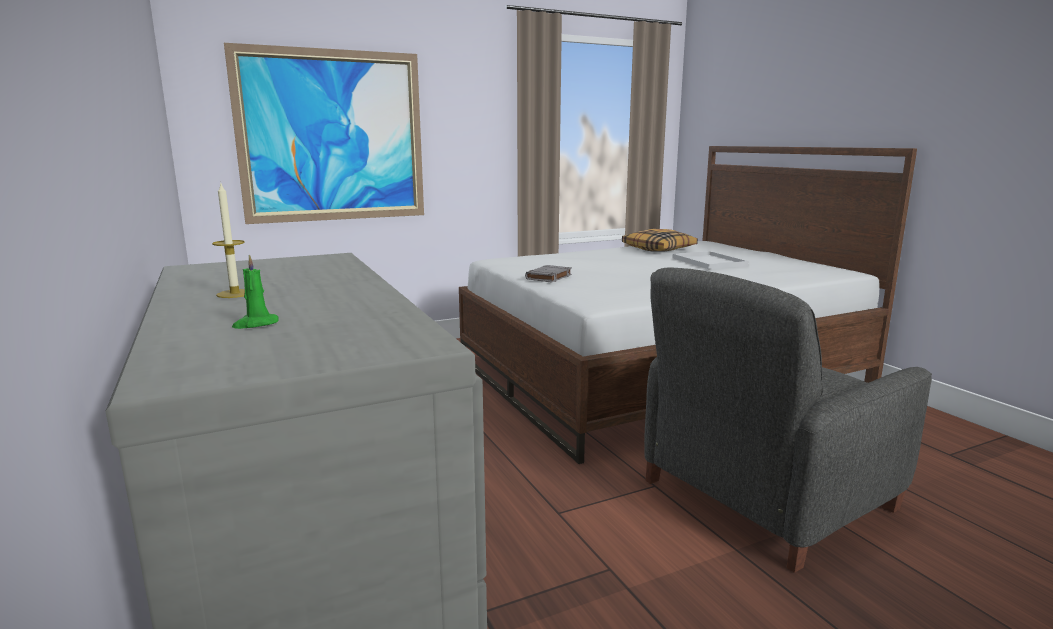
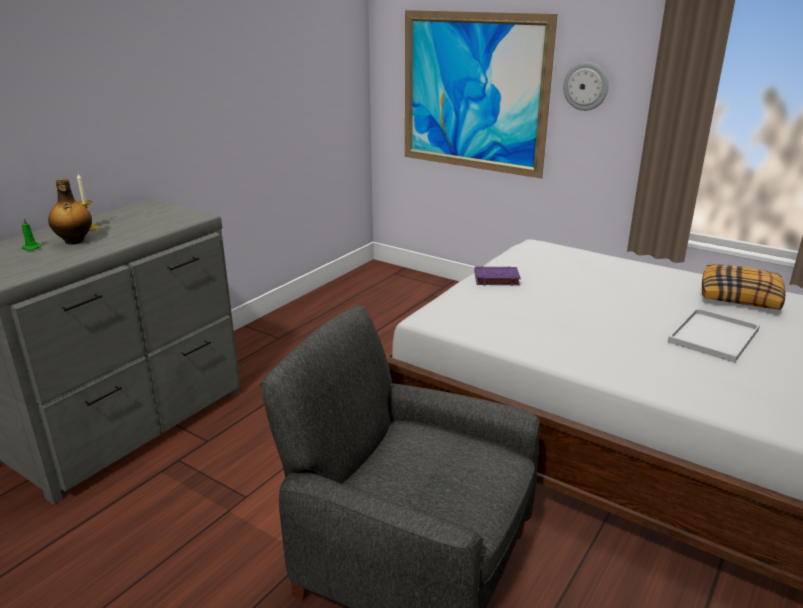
camera: 60 degrees right, 10 degrees up
(290, 302) = (74, 241): none -> bottle
(453, 121) = (586, 86): none -> wall clock
(548, 277) = (496, 279): grey book -> purple book

